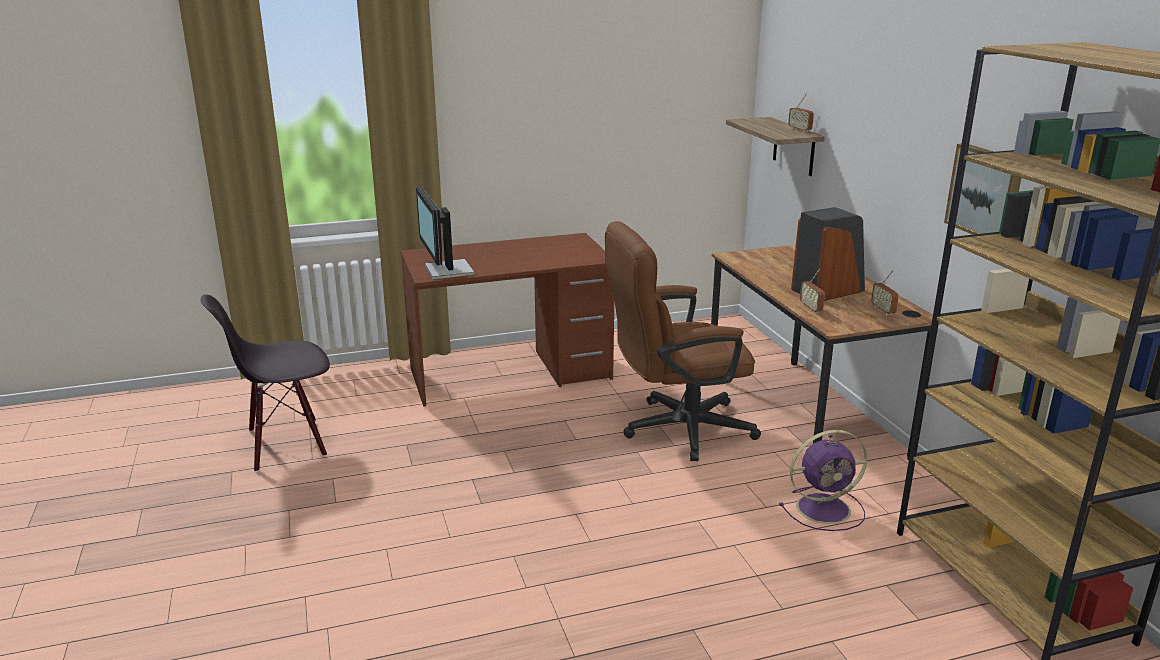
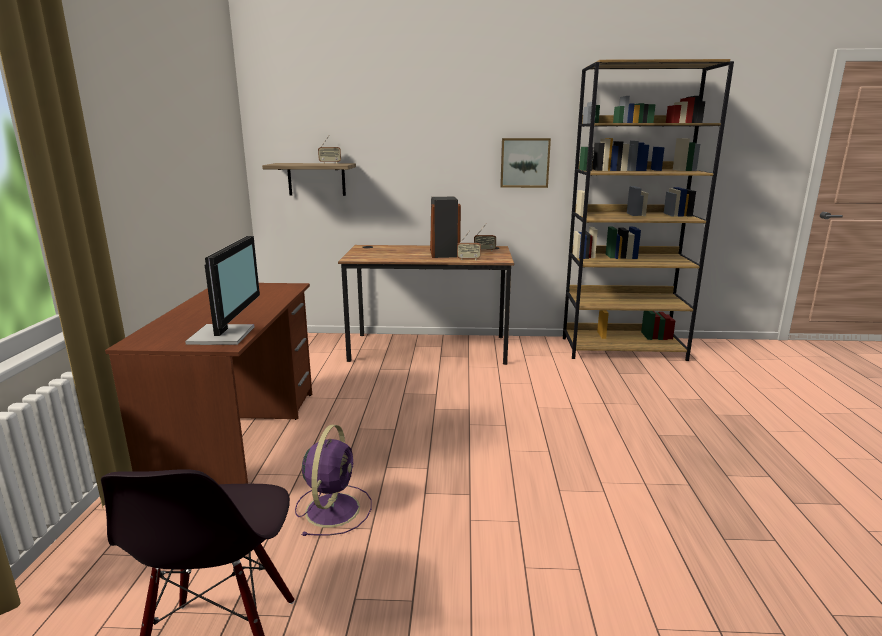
camera: 70 degrees left, 5 degrees down
(446, 270) = (225, 335): monitor -> monitor turned 90 degrees counterclockwise
(676, 429) = (414, 388): brown office chair -> none
(825, 508) = (540, 369): purple fan -> purple fan (333, 508)

